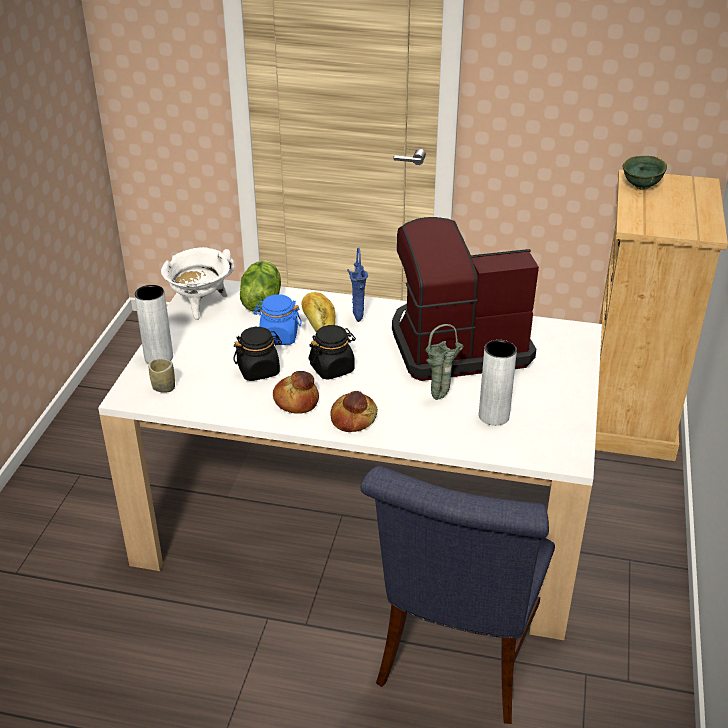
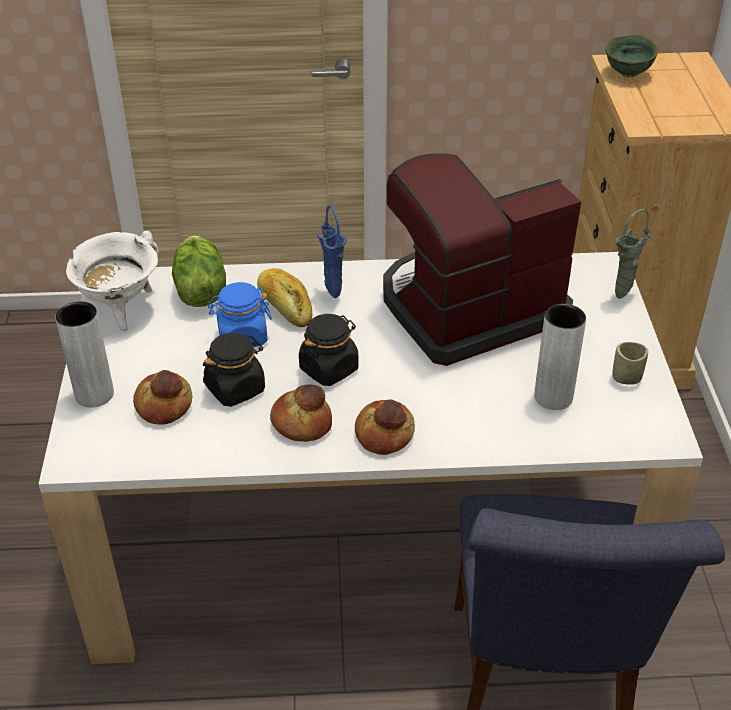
camera: 15 degrees left, 5 degrees up
(163, 387) = (118, 437): cup -> cup (626, 377)
(204, 372) = (165, 405): none -> bread
(441, 397) = (480, 383): green vase -> green vase (623, 295)

